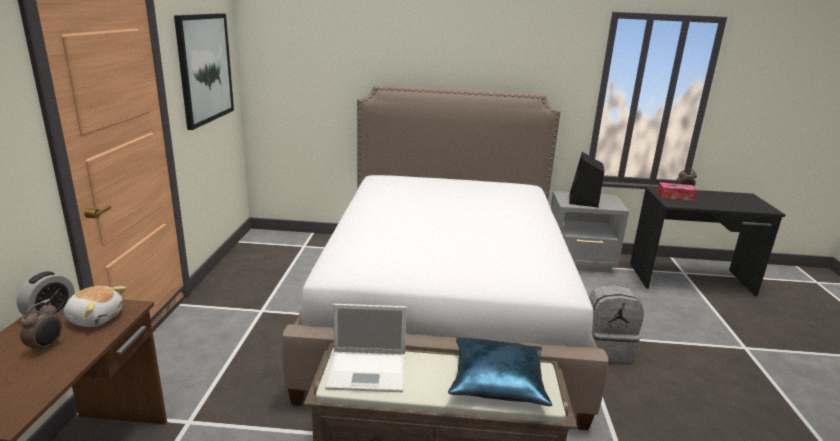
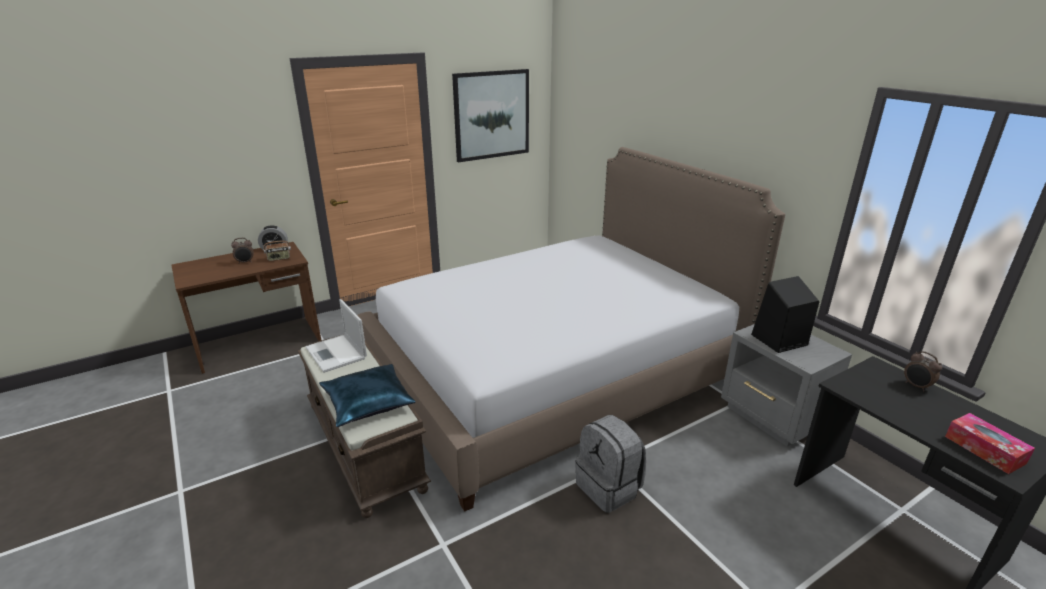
camera: 55 degrees right, 5 degrees up
(95, 318) = (279, 258): plush toy -> radio
(675, 196) = (880, 383): tissue box -> tissue box (984, 450)

